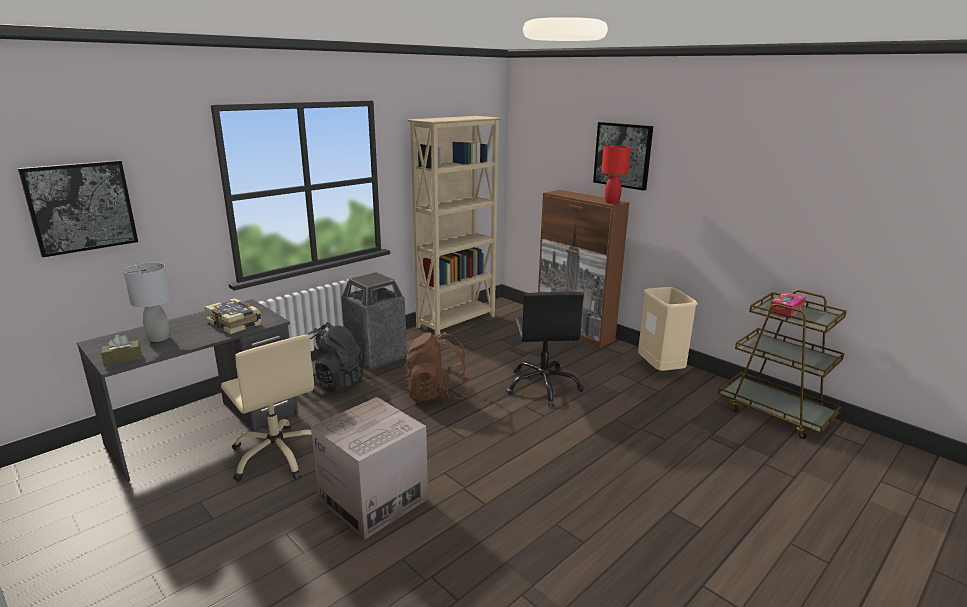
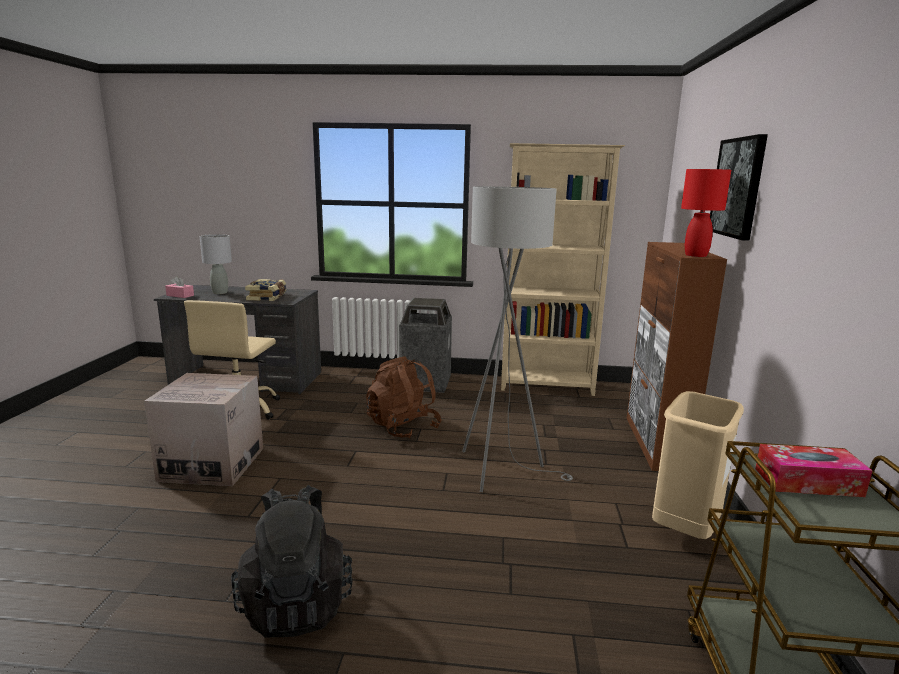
camera: 50 degrees right, 5 degrees down
(81, 207) = (217, 191): picture -> none
(123, 359) = (180, 295): brown tissue box -> pink tissue box
(333, 384) = (358, 388): black backpack -> black backpack (297, 603)
(543, 386) = (502, 468): black office chair -> grey floor lamp

